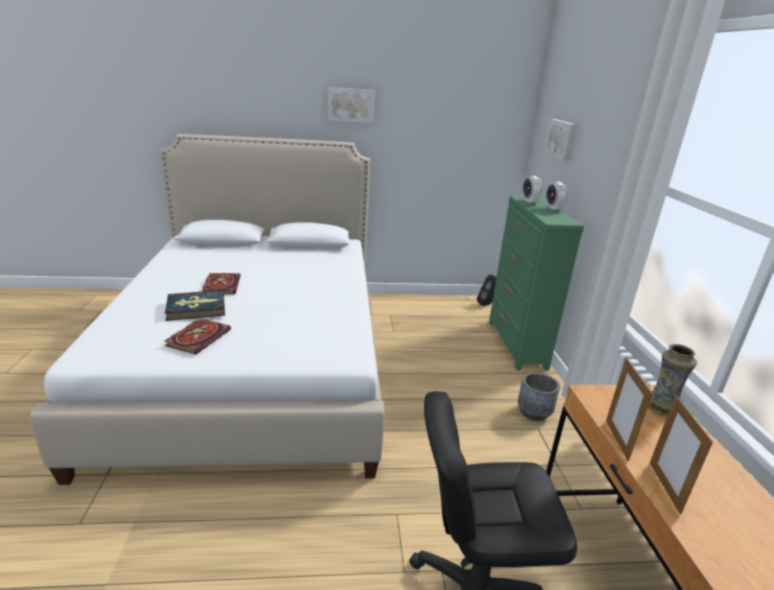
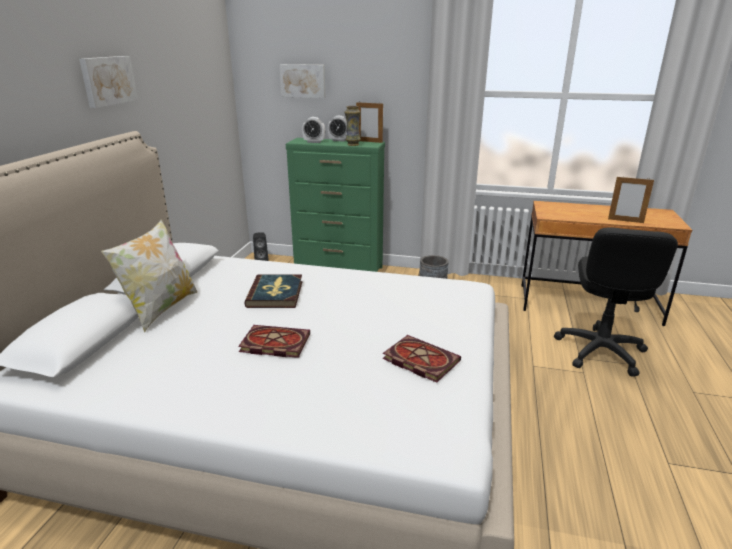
camera: 70 degrees left, 0 degrees up
(196, 308) = (342, 360): book -> book (275, 294)
(265, 249) = (161, 309): none -> pillow
(616, 439) = (590, 220): picture frame -> picture frame (369, 141)
(661, 408) = (558, 206): vase -> vase (353, 144)

